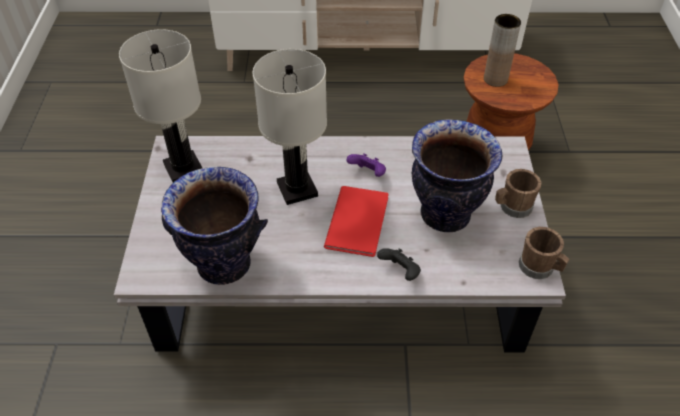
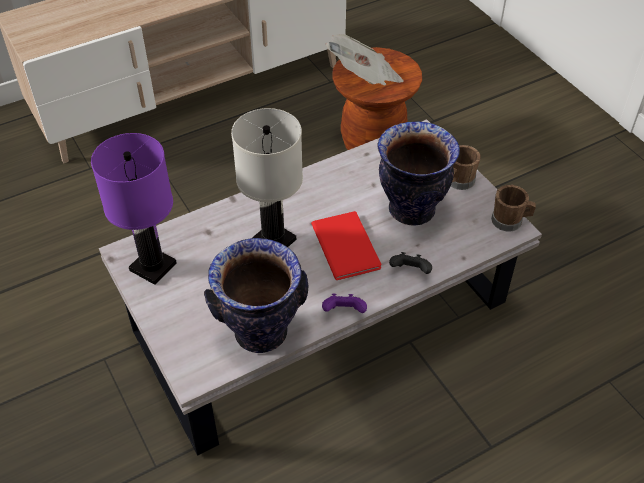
camera: 30 degrees left, 0 degrees up
(183, 169) = (153, 267): white table lamp -> purple table lamp
(368, 174) = (324, 202): purple game controller -> purple game controller (344, 312)
(495, 79) = (364, 78): brown vase -> newspaper

